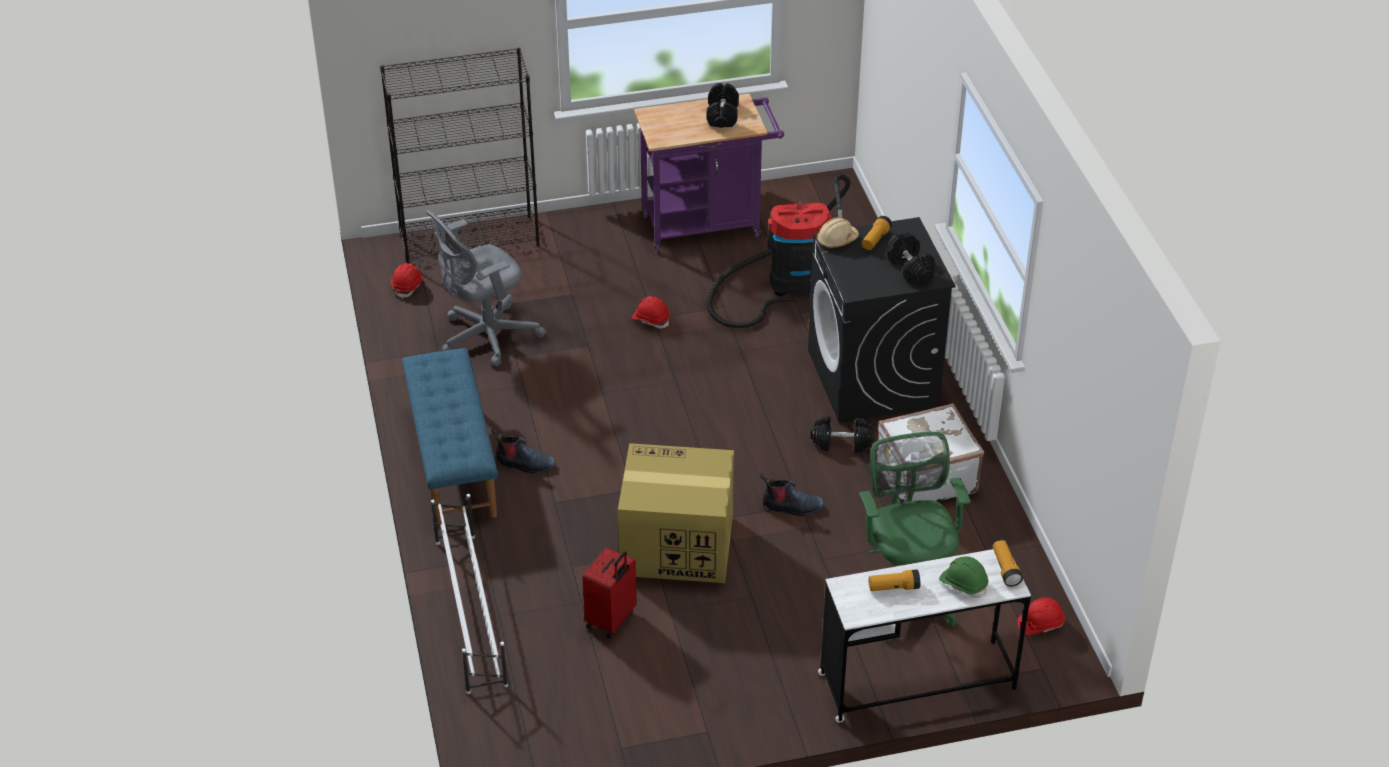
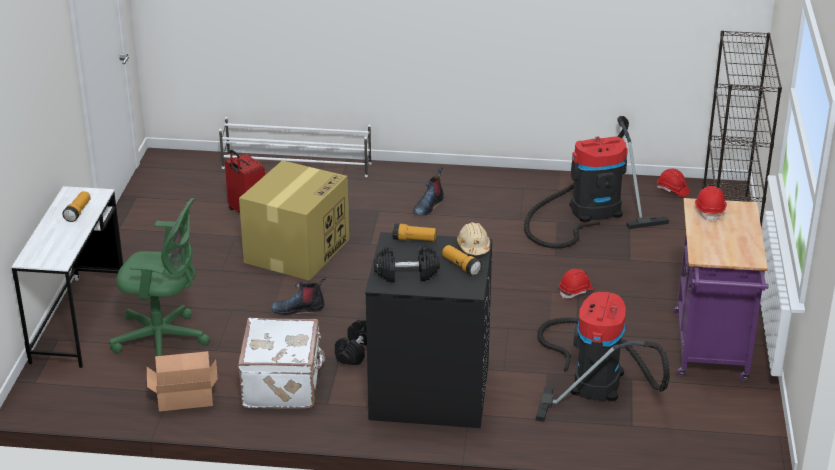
camera: 110 degrees right, 10 degrees down
(452, 460) = (451, 180): blue bench -> none
(485, 336) = (590, 212): grey office chair -> vacuum cleaner
(722, 115) = (728, 244): black dumbbell -> none
(791, 507) = (299, 309): boot -> boot turned 60 degrees clockwise
(963, 584) = (51, 240): green hard hat -> none
(987, 542) = (183, 396): none -> cardboard box
(1005, 569) = (46, 262): flashlight -> flashlight (414, 240)
(1040, 624) = (76, 396): red hard hat -> red hard hat (709, 211)

